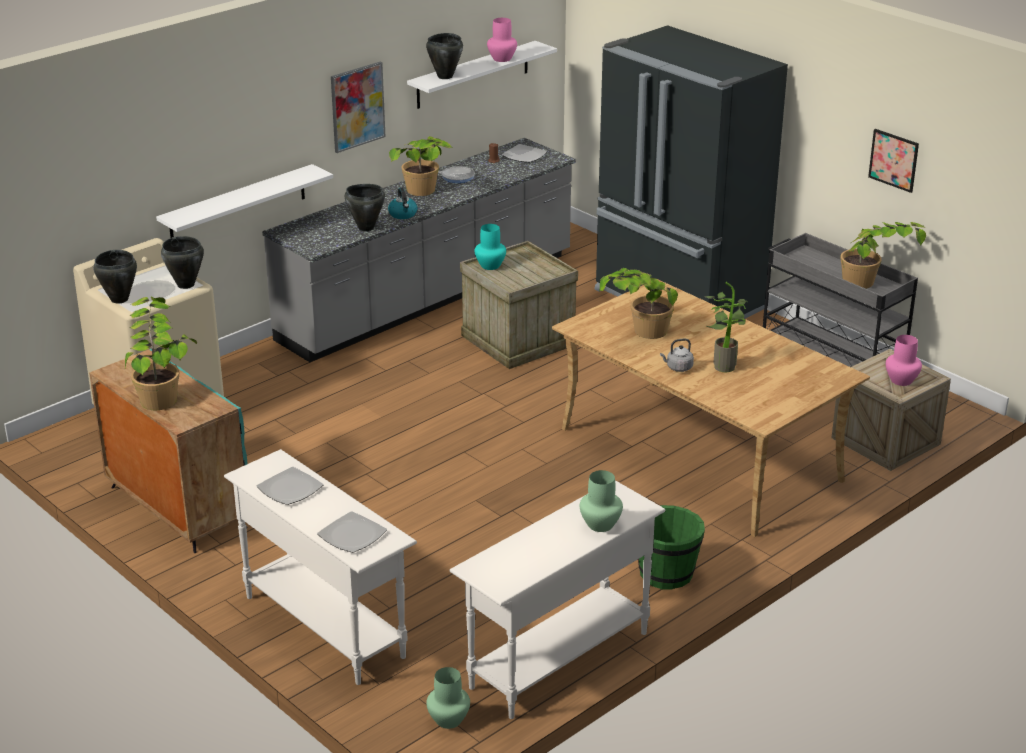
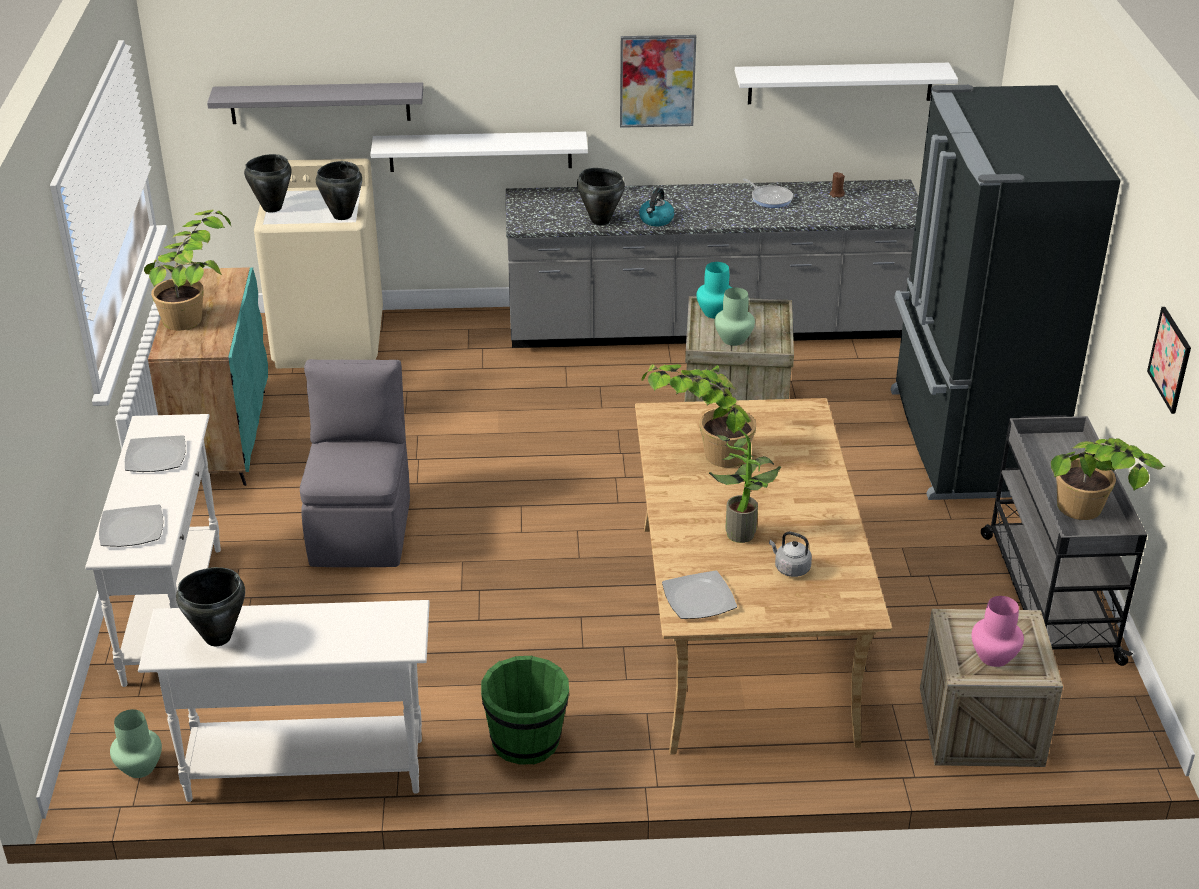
camera: 40 degrees right, 5 degrees up
(113, 199) = (320, 103): none -> grey shelf
(377, 513) = (362, 528): none -> grey chair
(424, 196) = (706, 208): potted plant -> none
(444, 76) = (779, 74): black cooking pot -> black cooking pot (217, 637)
(502, 59) = (873, 73): pink vase -> none
(524, 156) = (878, 200): plate -> plate (698, 599)
(601, 525) = (340, 641): green vase -> green vase (734, 340)
(678, 368) = (689, 510): grey kettle -> grey kettle (790, 568)

